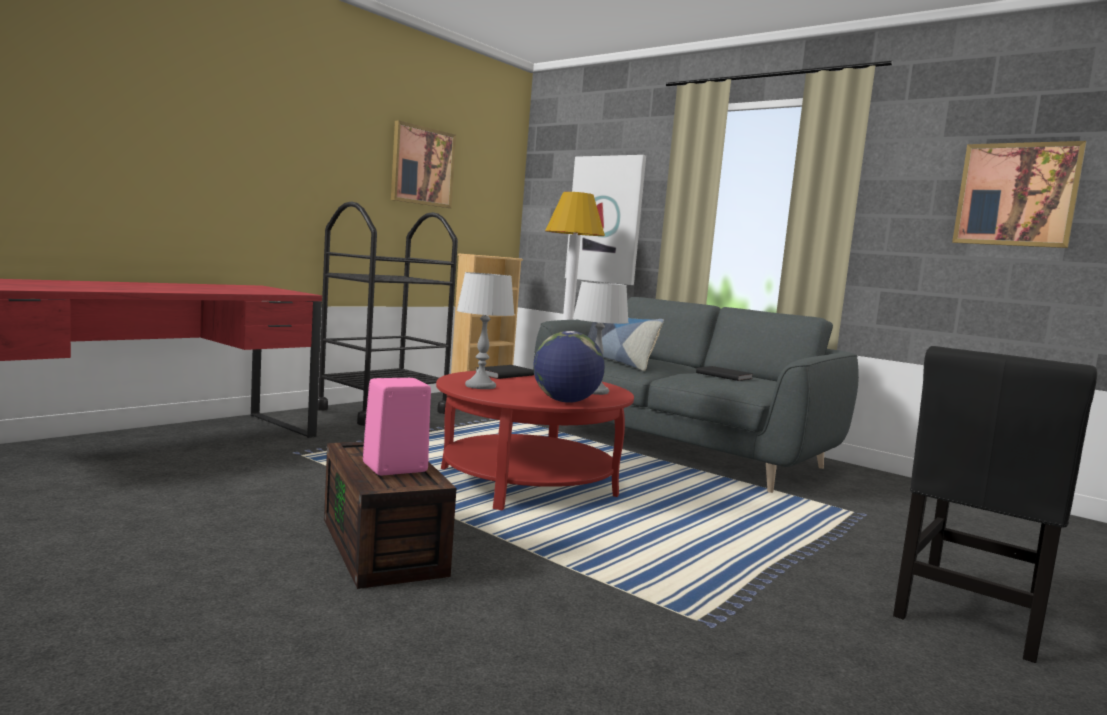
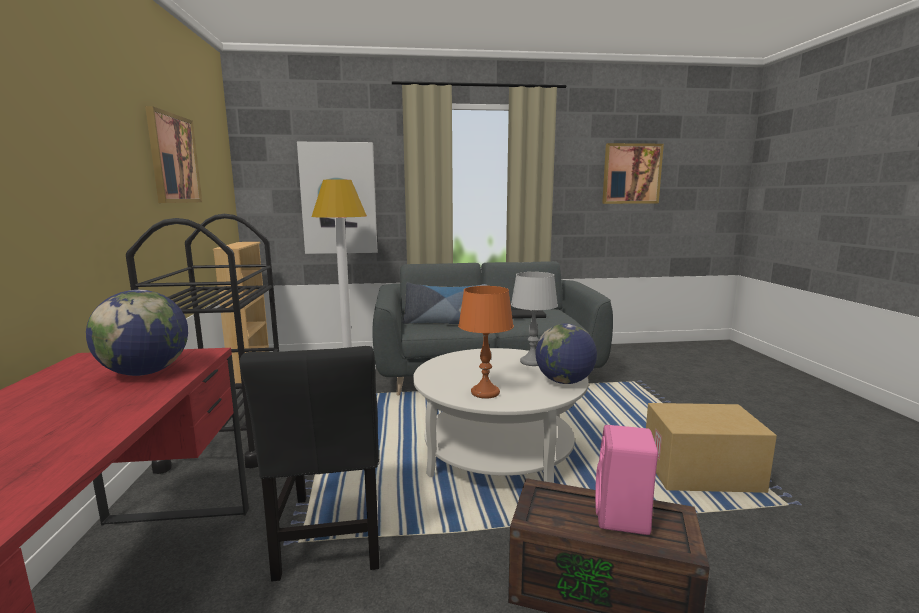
camera: 45 degrees left, 5 degrees up
(251, 290) = (145, 372): none -> globe
(480, 386) = (485, 392): grey table lamp -> orange table lamp
(503, 374) = (441, 369): black book -> none
(528, 482) = (498, 452): red coffee table -> white coffee table
(676, 569) = (701, 473): none -> cardboard box
(970, 615) = (786, 423): black chair -> black chair (331, 536)

